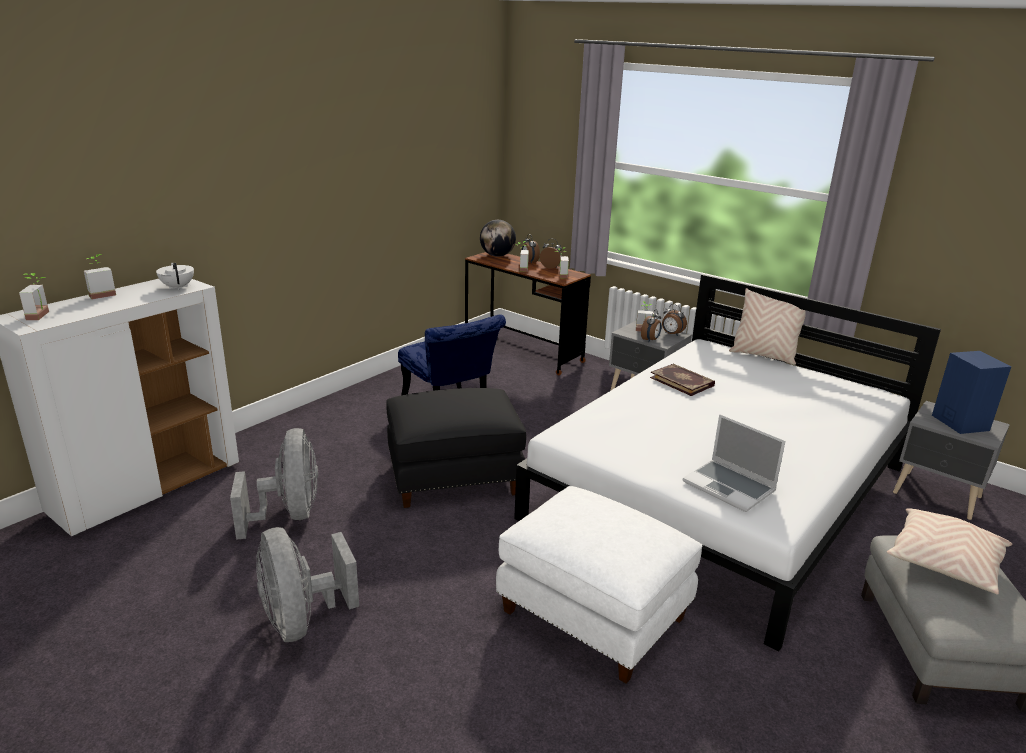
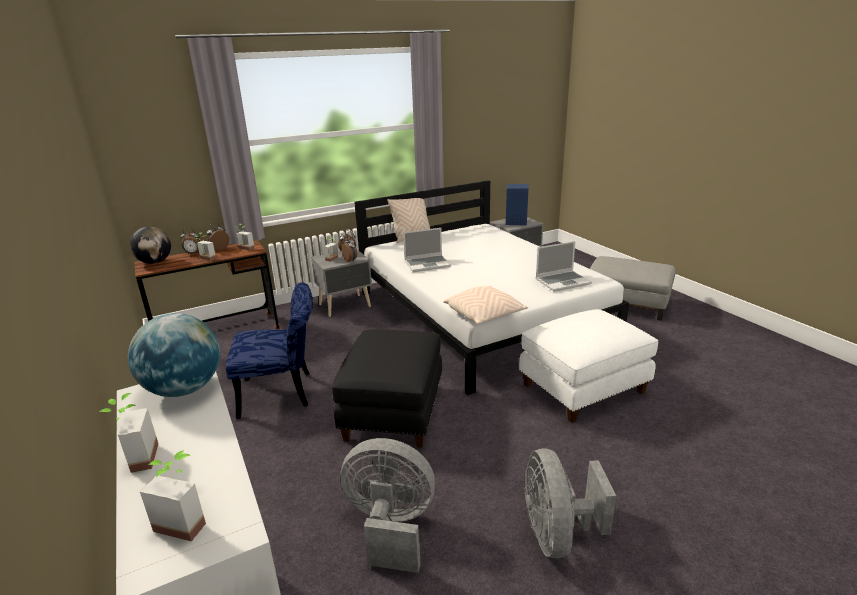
camera: 65 degrees left, 0 degrees up
(178, 287) = (184, 389): white teapot -> globe
(302, 620) = (557, 534): grey fan -> grey fan turned 90 degrees clockwise
(682, 381) = (427, 264): book -> laptop
(944, 564) = (620, 264): beige pillow -> beige pillow (485, 315)

